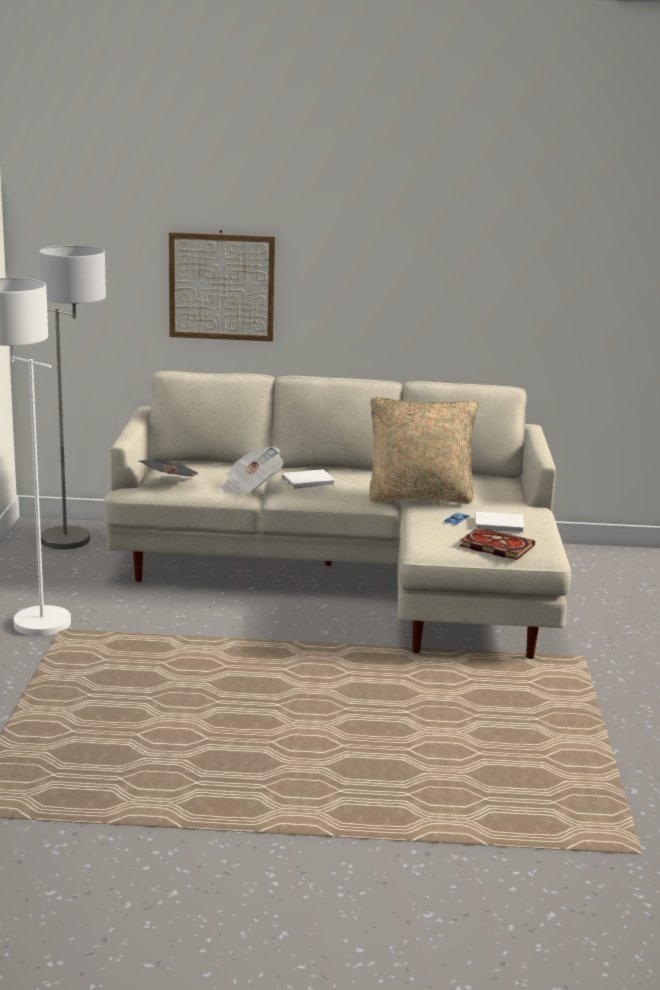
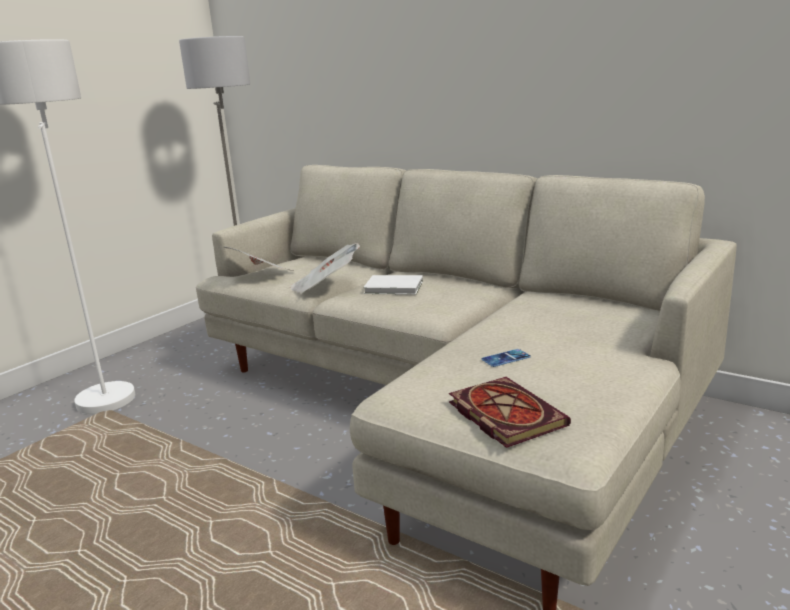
camera: 35 degrees right, 0 degrees up
(221, 285) = (371, 73): picture -> none
(420, 500) = (495, 324): beige pillow -> none
(500, 525) = (558, 378): white book -> none

